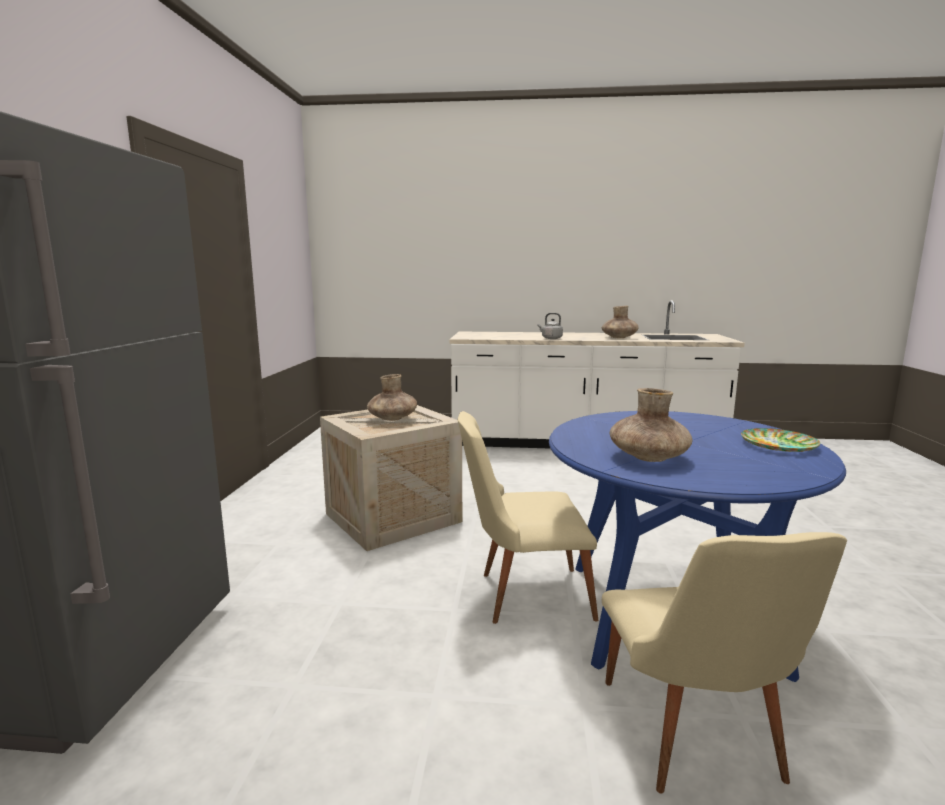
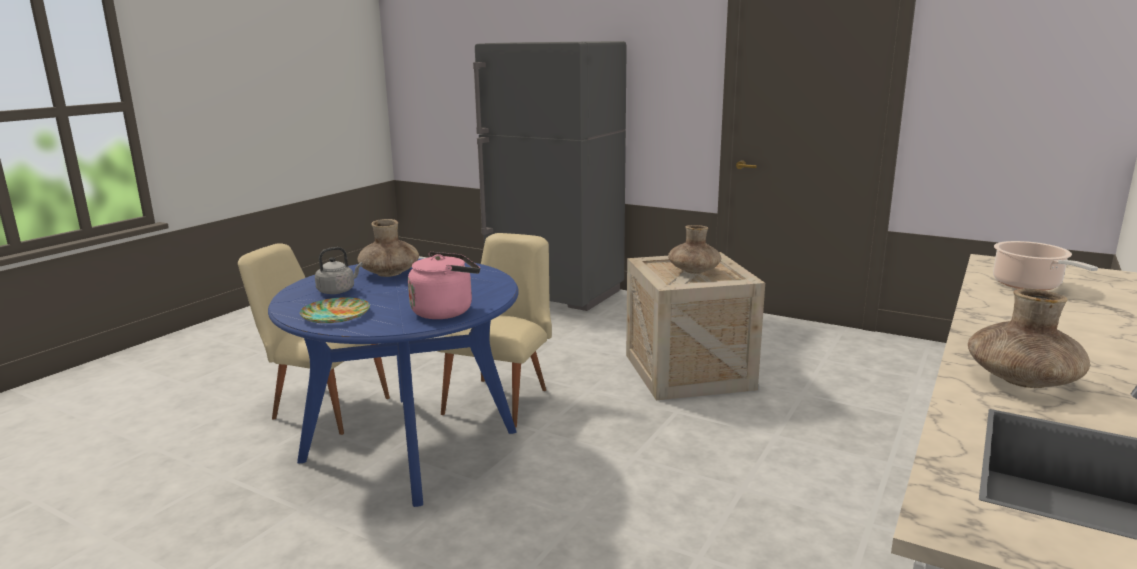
camera: 115 degrees right, 5 degrees up
(500, 336) = (1029, 285): none -> cooking pot
(550, 338) = (992, 313): grey kettle -> grey kettle (338, 291)
(687, 419) = (446, 311): none -> pink kettle

